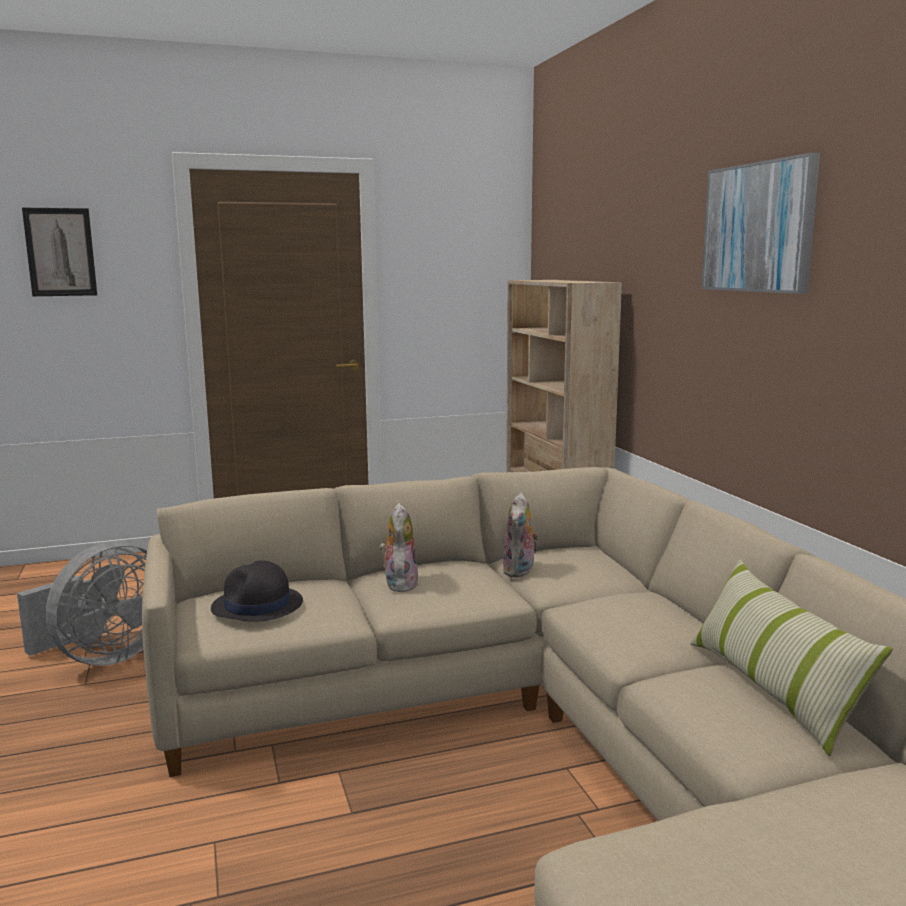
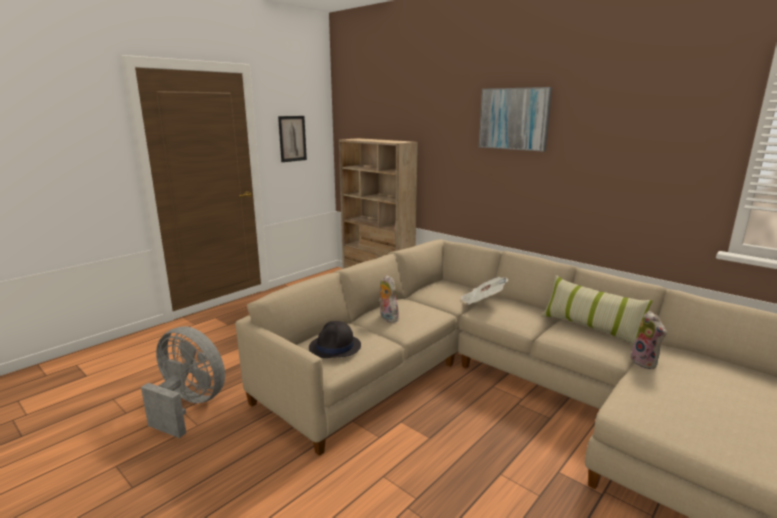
camera: 30 degrees left, 5 degrees up
(60, 252) = (42, 129): picture -> picture (292, 138)
(104, 657) = (189, 406): grey fan -> grey fan turned 75 degrees counterclockwise
(520, 571) = (430, 299): plush toy -> plush toy (645, 363)
(606, 593) = (482, 301): none -> newspaper

